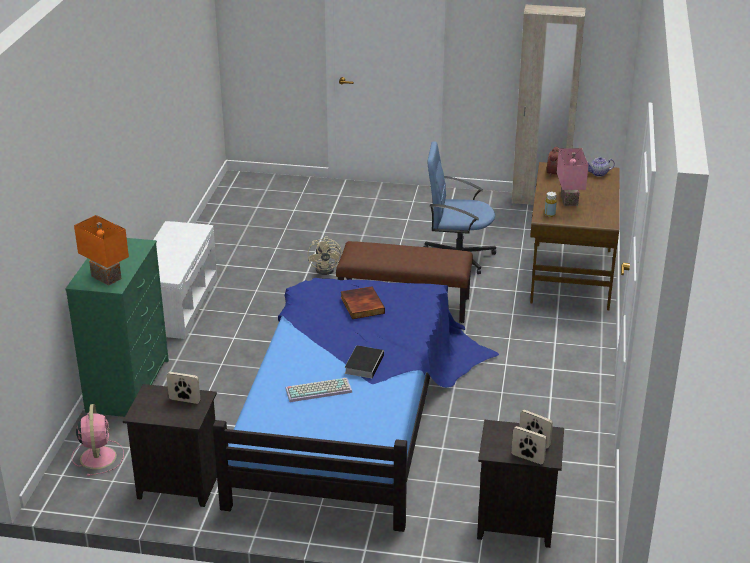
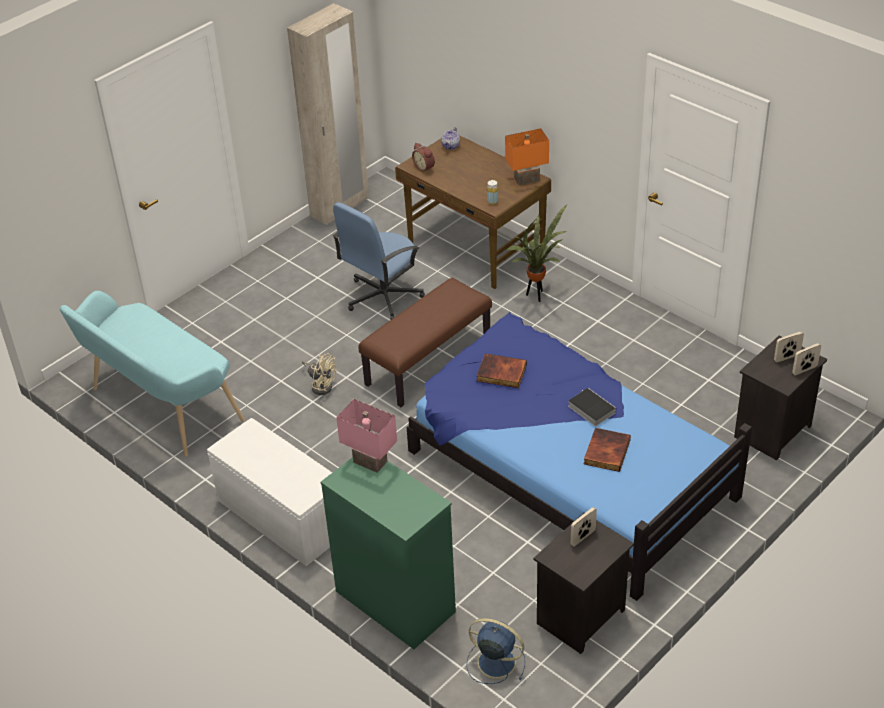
camera: 55 degrees left, 10 degrees up
(98, 456) = (494, 662): pink fan -> blue fan
(104, 278) = (410, 505): orange table lamp -> orange table lamp (527, 180)
(241, 217) = (160, 407): none -> turquoise bench
(319, 390) = (606, 451): keyboard -> book
(547, 326) = (537, 295): none -> potted plant
(567, 200) = (479, 182): pink table lamp -> pink table lamp (369, 462)

